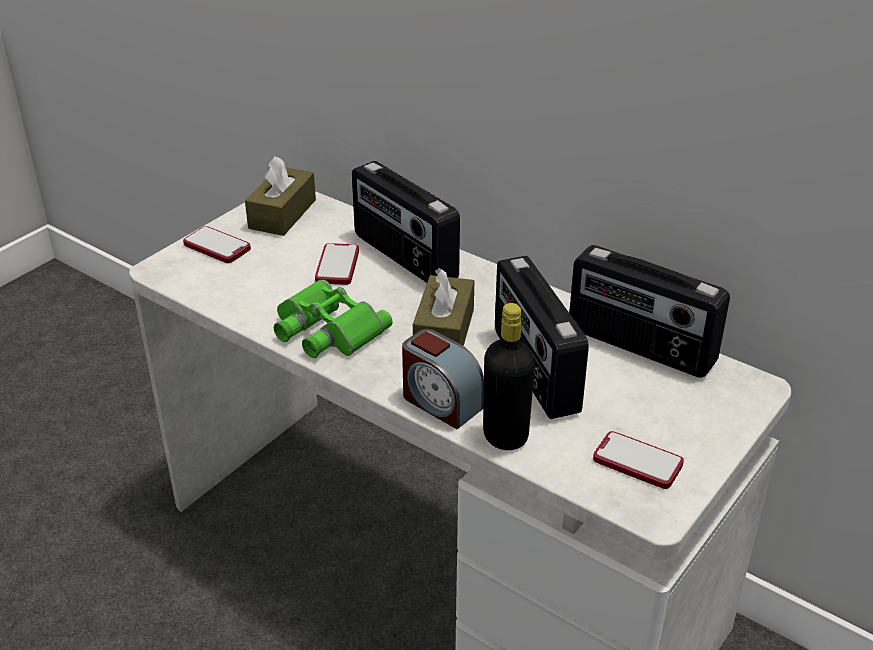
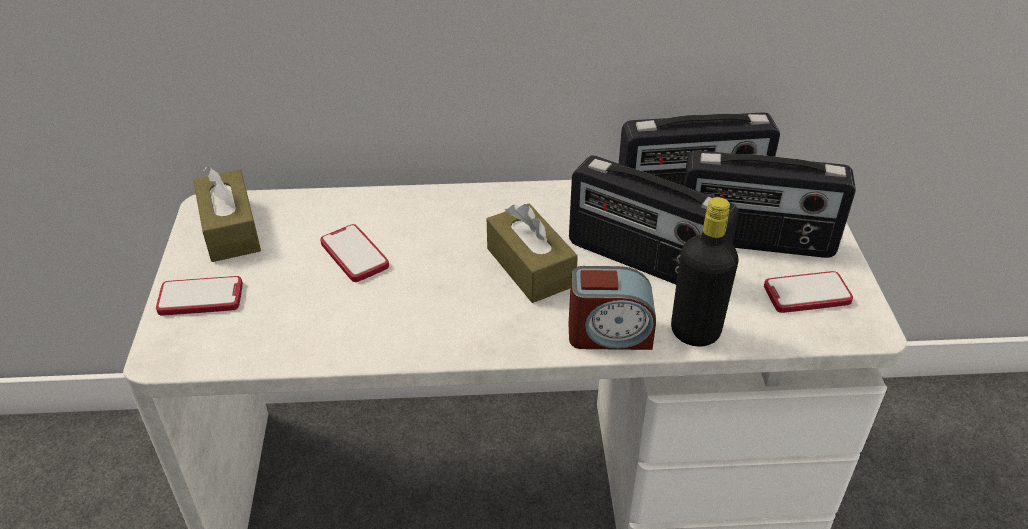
camera: 40 degrees left, 5 degrees up
(325, 330) = (423, 324): green binoculars -> none
(404, 257) = (407, 215): radio -> radio (754, 241)

